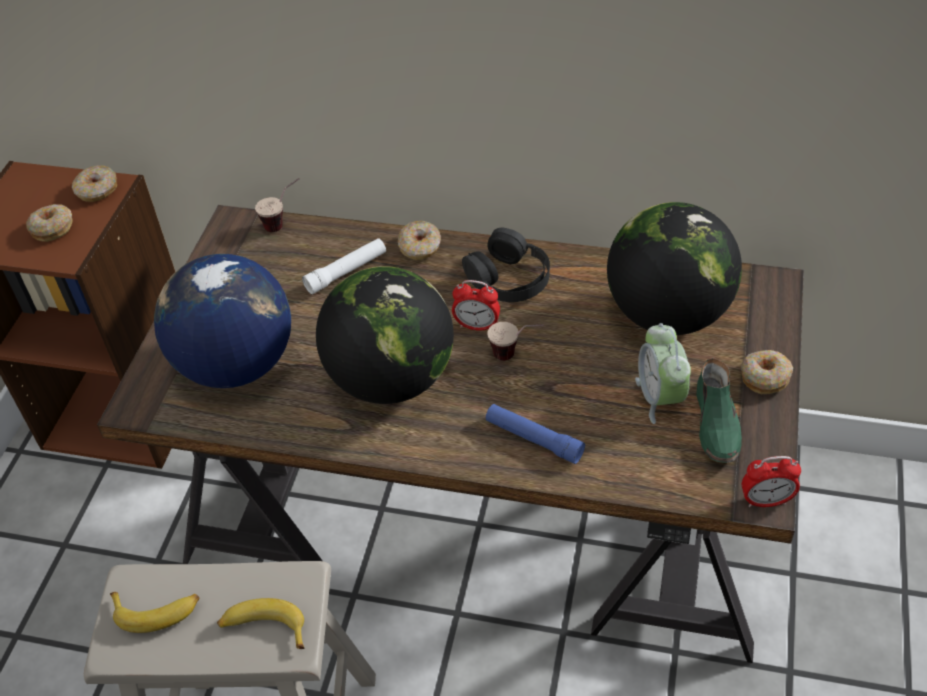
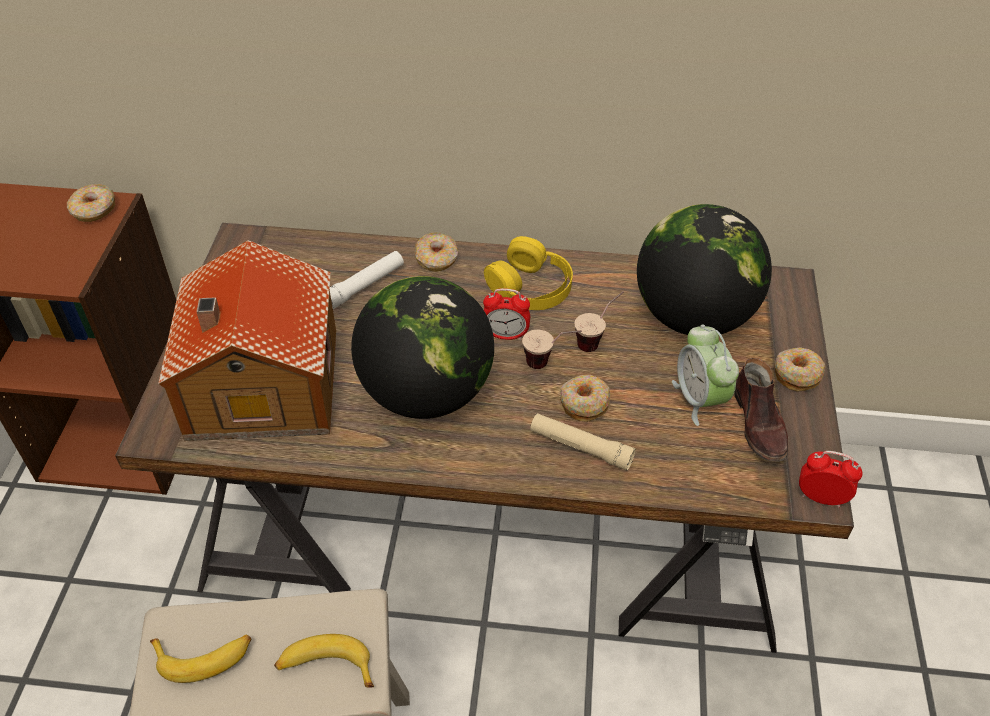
camera: 10 degrees left, 0 degrees up
(52, 228) = (48, 250): donut -> donut (584, 403)
(236, 365) = (260, 385): globe -> toy house
(283, 222) = (293, 238): cup -> cup (597, 339)
(509, 278) = (530, 286): black headphones -> yellow headphones
(533, 439) = (580, 447): blue flashlight -> beige flashlight
(717, 424) = (759, 423): green shoe -> brown shoe
(766, 501) = (821, 498): alarm clock -> alarm clock turned 150 degrees counterclockwise

